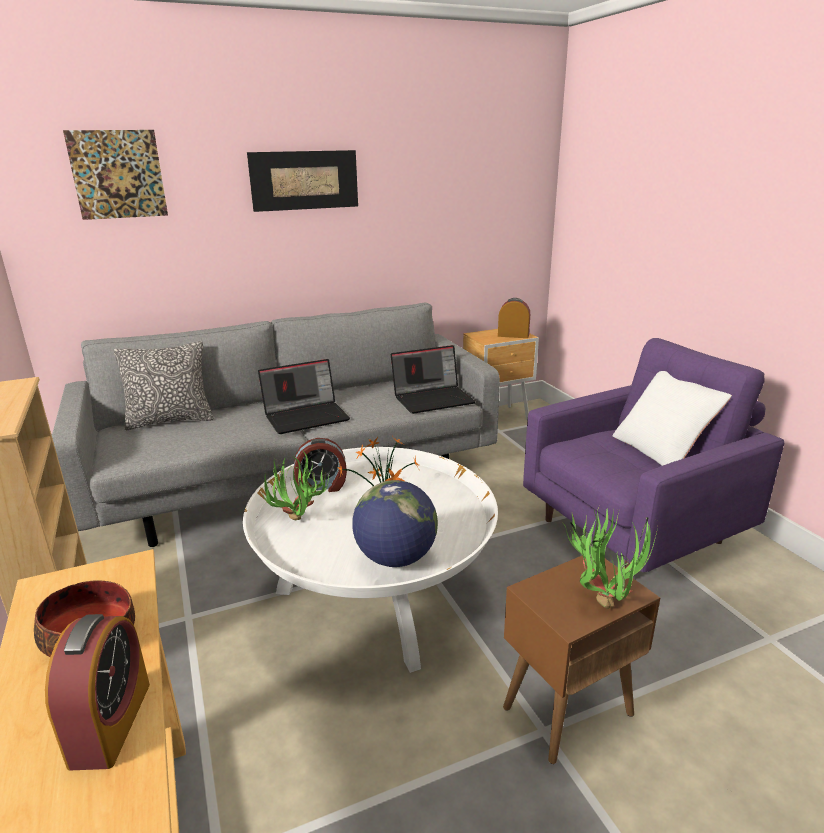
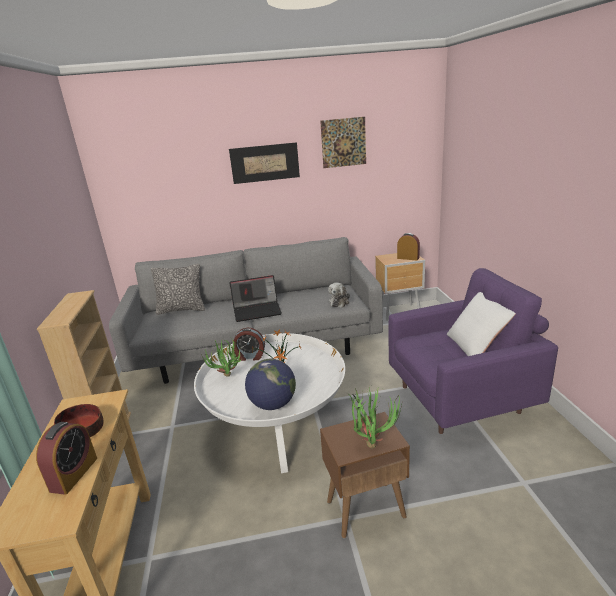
camera: 15 degrees right, 0 degrees up
(118, 174) = (155, 167): picture -> picture (343, 142)
(433, 399) = (339, 302): laptop -> plush toy

